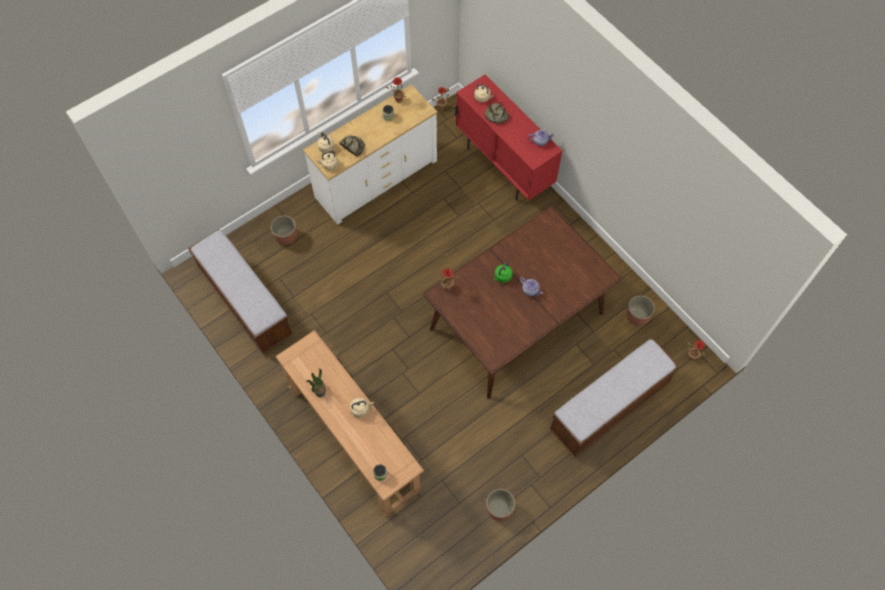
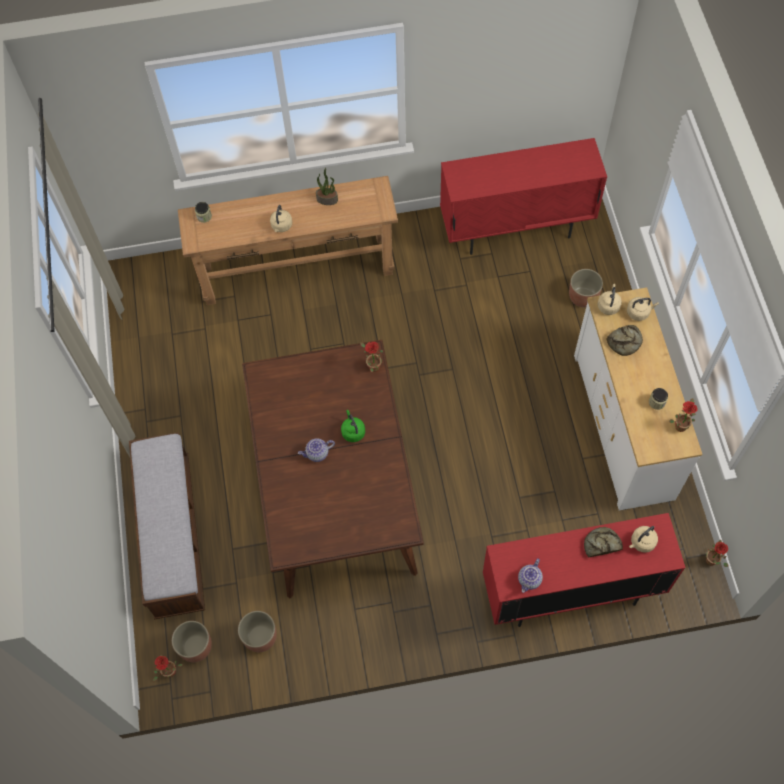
camera: 120 degrees right, 0 degrees up
(245, 302) = (516, 229): bench -> red cabinet
(499, 509) = (141, 366): planter -> planter (195, 647)

